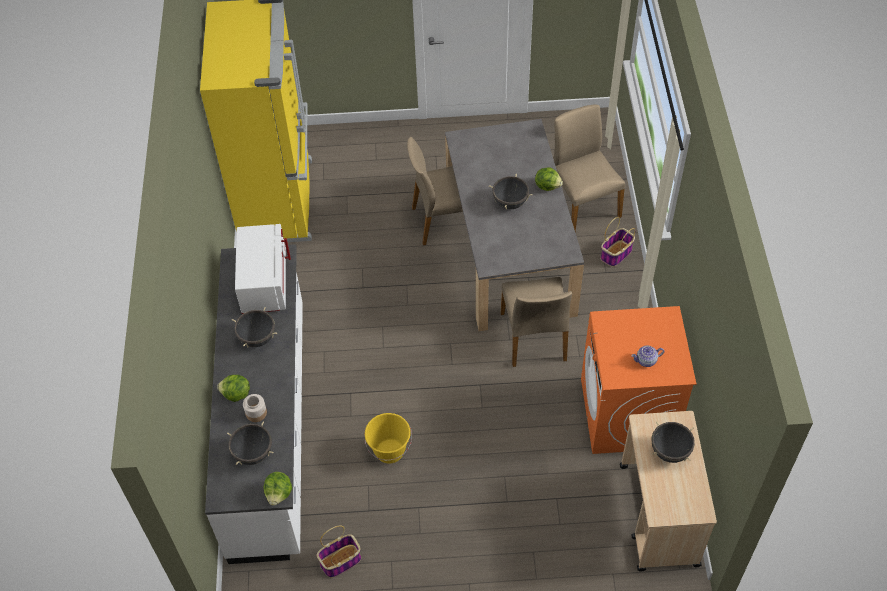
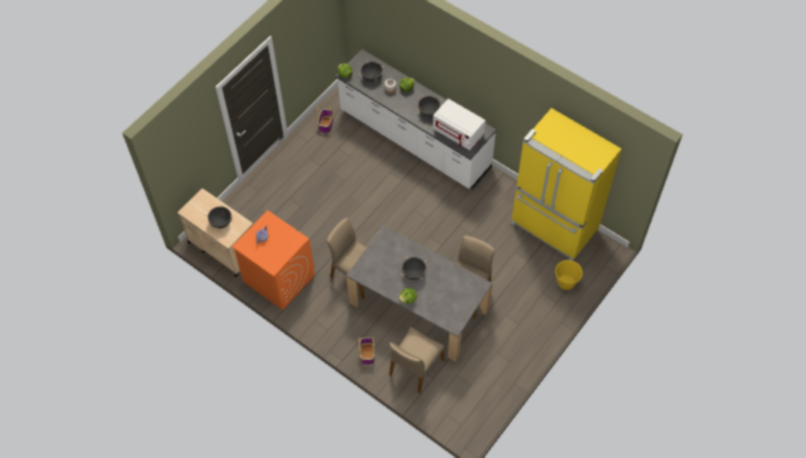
camera: 130 degrees right, 5 degrees up
(389, 451) = (357, 174): yellow bucket -> yellow bucket (566, 282)
(582, 203) = (415, 367): beige chair -> beige chair turned 105 degrees clockwise

